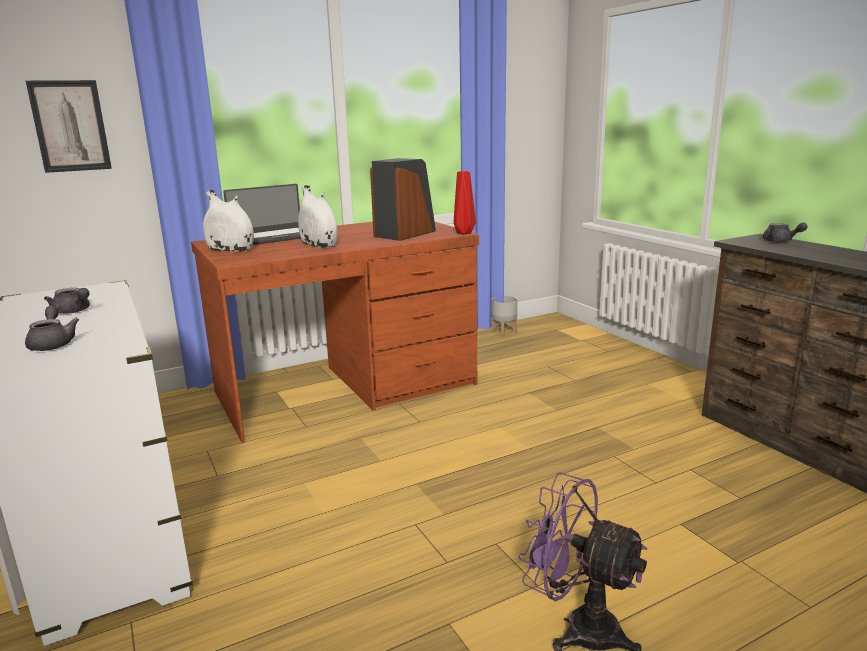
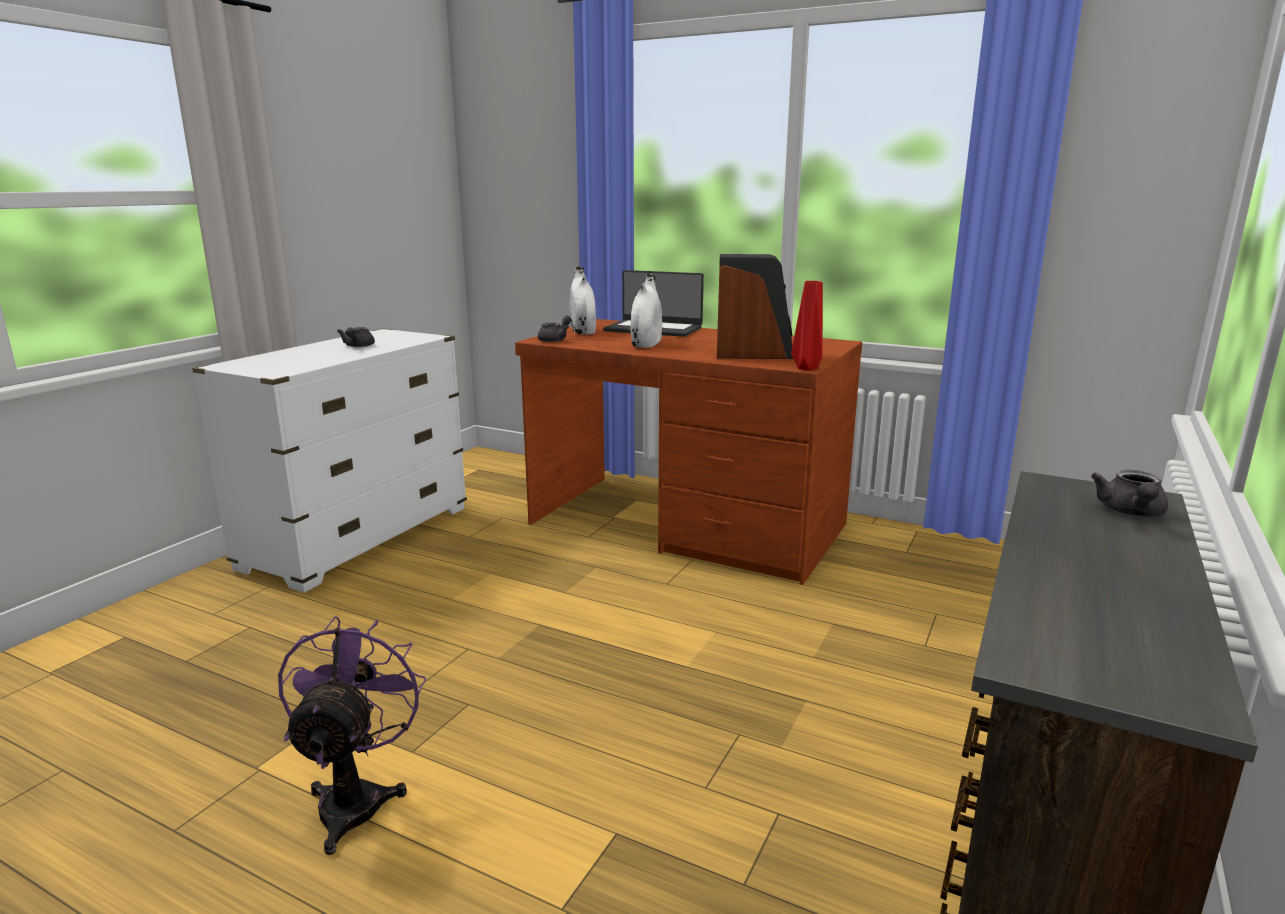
camera: 55 degrees right, 0 degrees up
(53, 343) = (281, 360): grey teapot -> grey teapot (555, 340)
(70, 126) = (535, 195): picture -> none
(504, 332) = (990, 553): grey planter -> none

